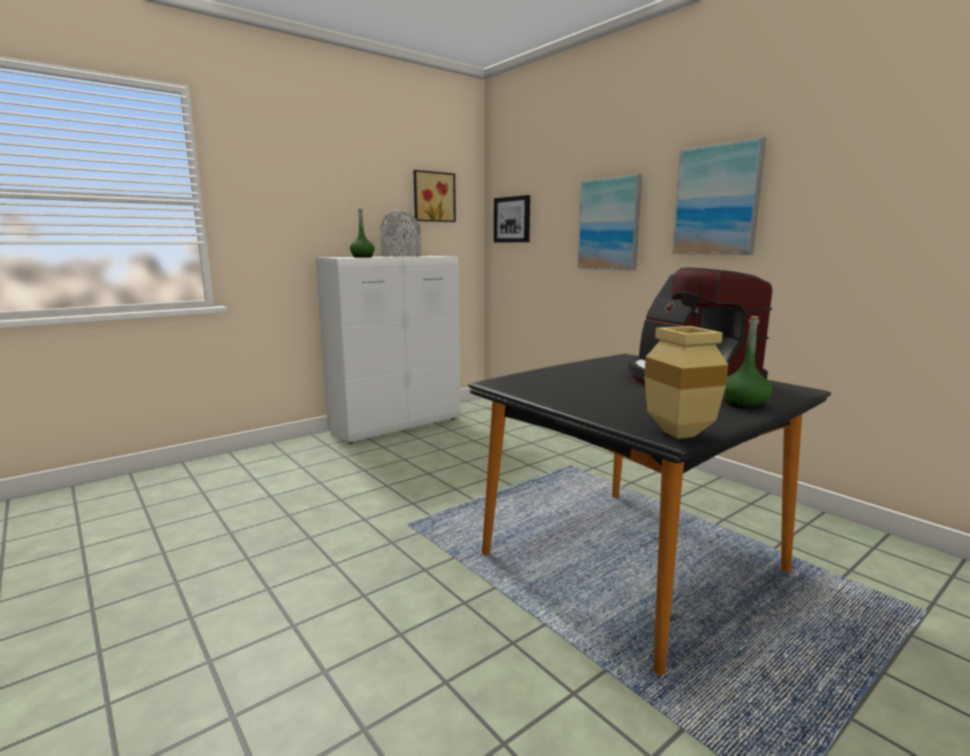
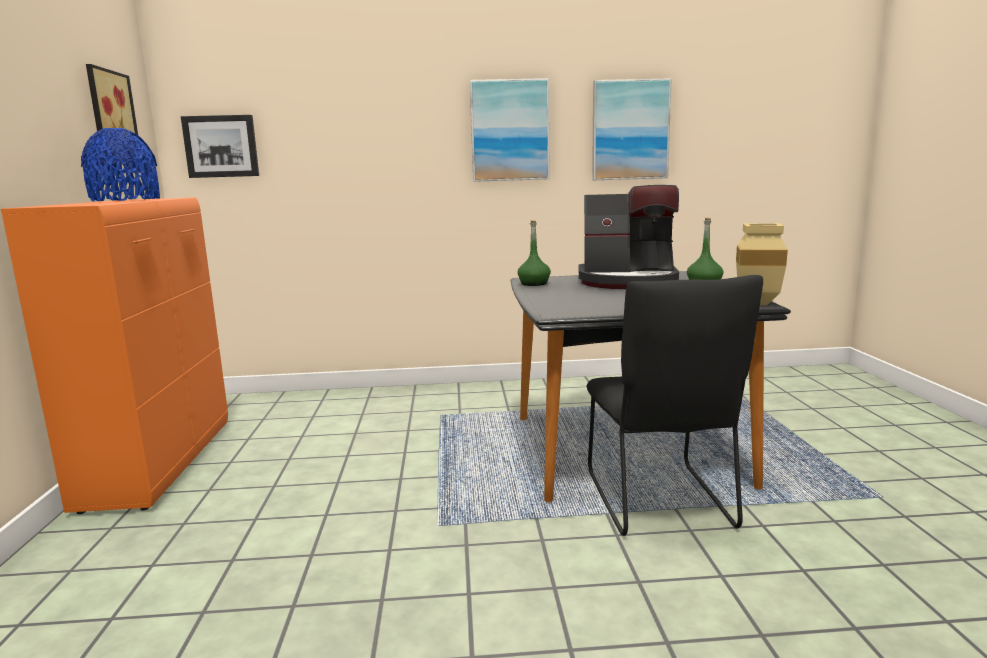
camera: 55 degrees left, 0 degrees up
(362, 257) = (100, 203): green bottle -> green bottle (534, 284)
(397, 425) = (160, 463): white cabinet -> orange cabinet
(401, 256) = (126, 200): grey vase -> blue vase
(546, 611) = (660, 503): none -> black chair
(609, 224) = (387, 152): picture -> picture (630, 130)

